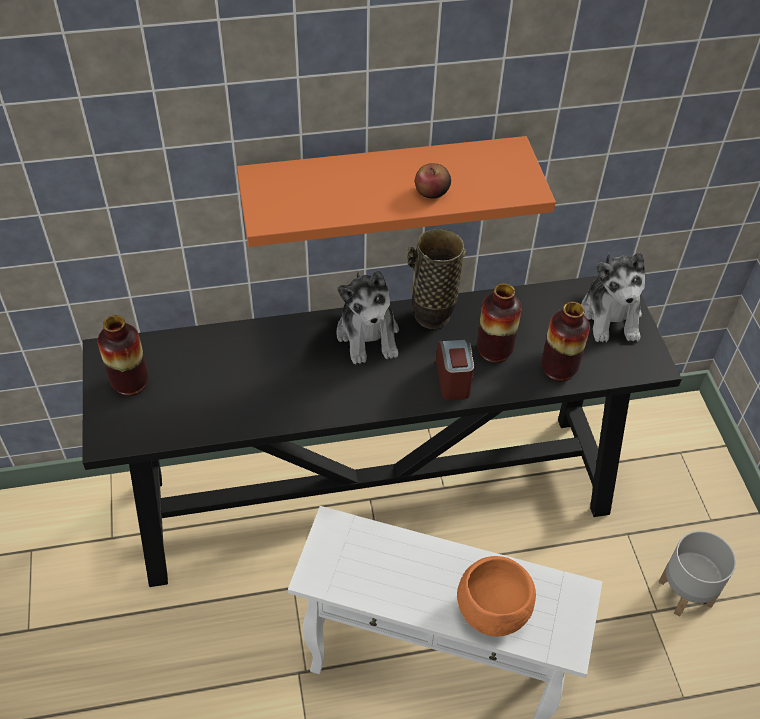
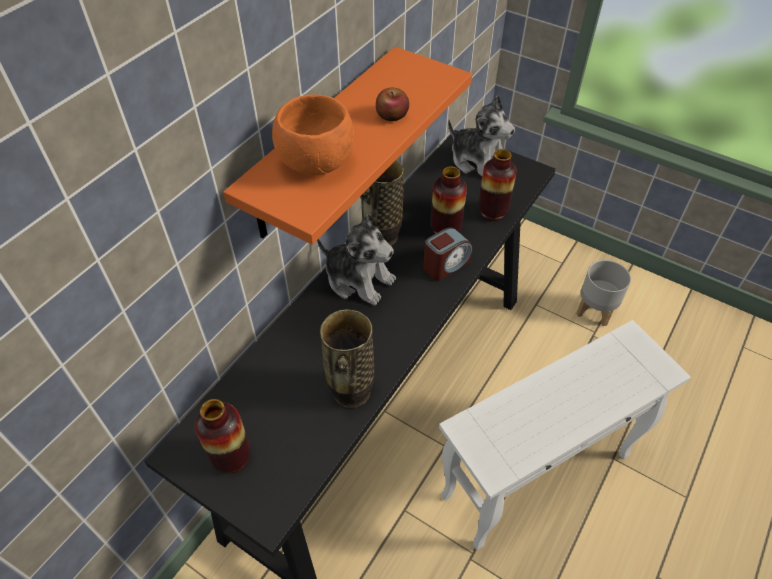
camera: 45 degrees left, 0 degrees up
(255, 410) = (351, 392): none -> vase
(453, 379) = (446, 265): alarm clock -> alarm clock turned 105 degrees clockwise
(492, 612) = (609, 390): orange bowl -> orange bowl (317, 163)

